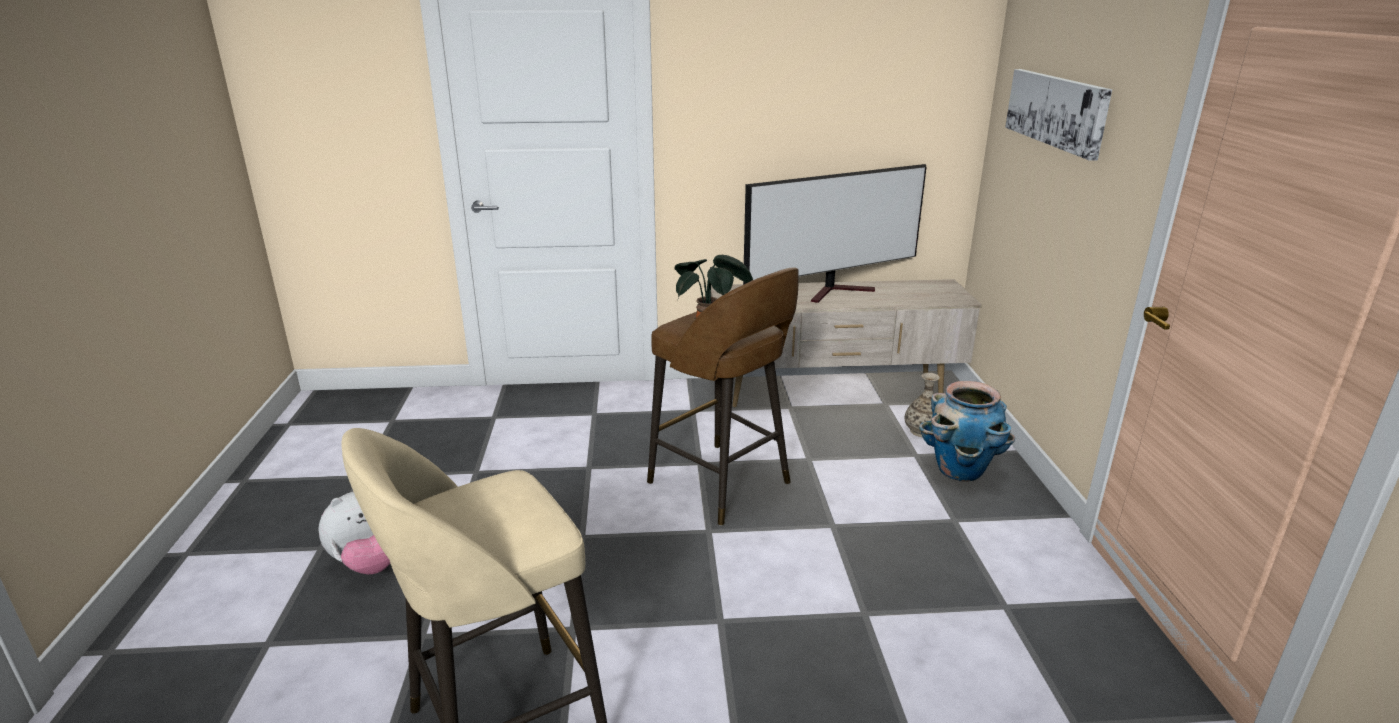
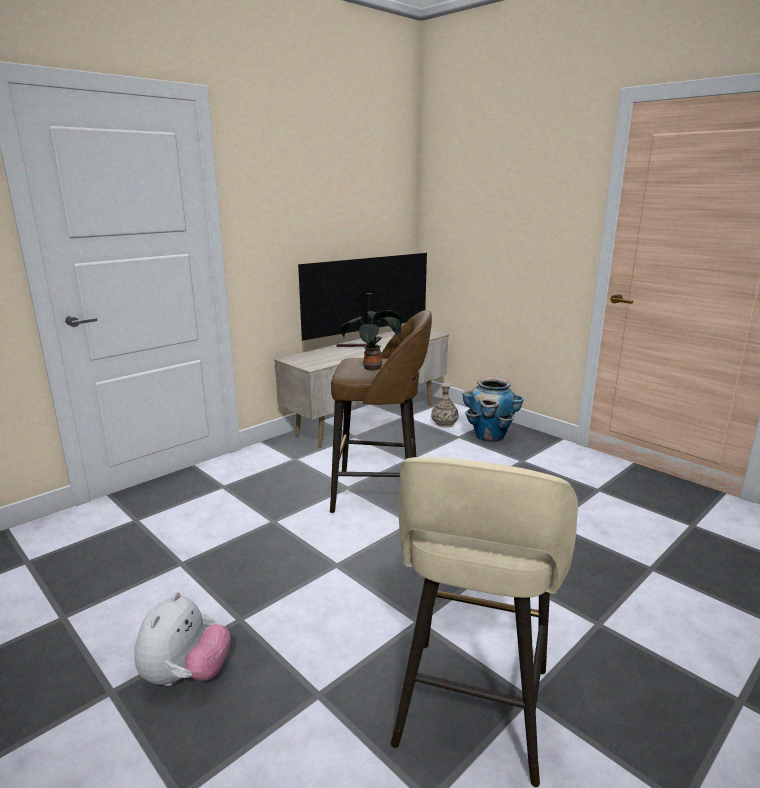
camera: 40 degrees left, 5 degrees down
(838, 291) = (363, 344): television -> television turned 150 degrees counterclockwise
(1056, 110) = (490, 201): picture -> none

